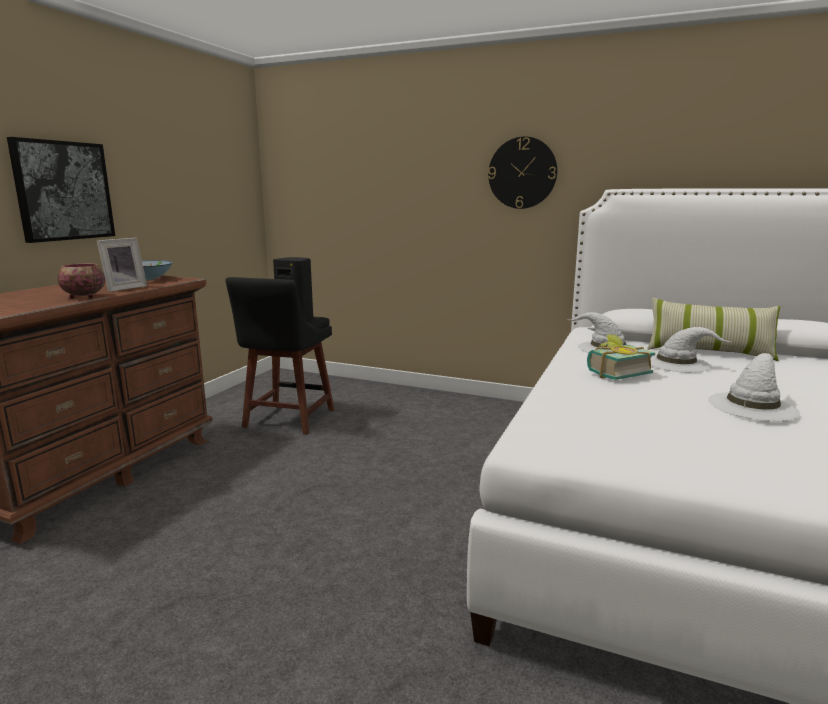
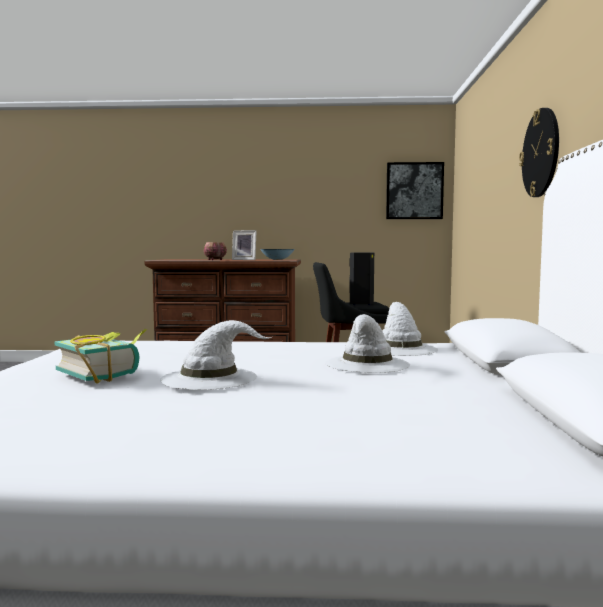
camera: 70 degrees right, 10 degrees down
(63, 191) = (263, 207): picture -> picture (414, 191)
(614, 372) = (297, 350): book -> book (105, 374)
(708, 352) = (464, 376): pillow -> none

